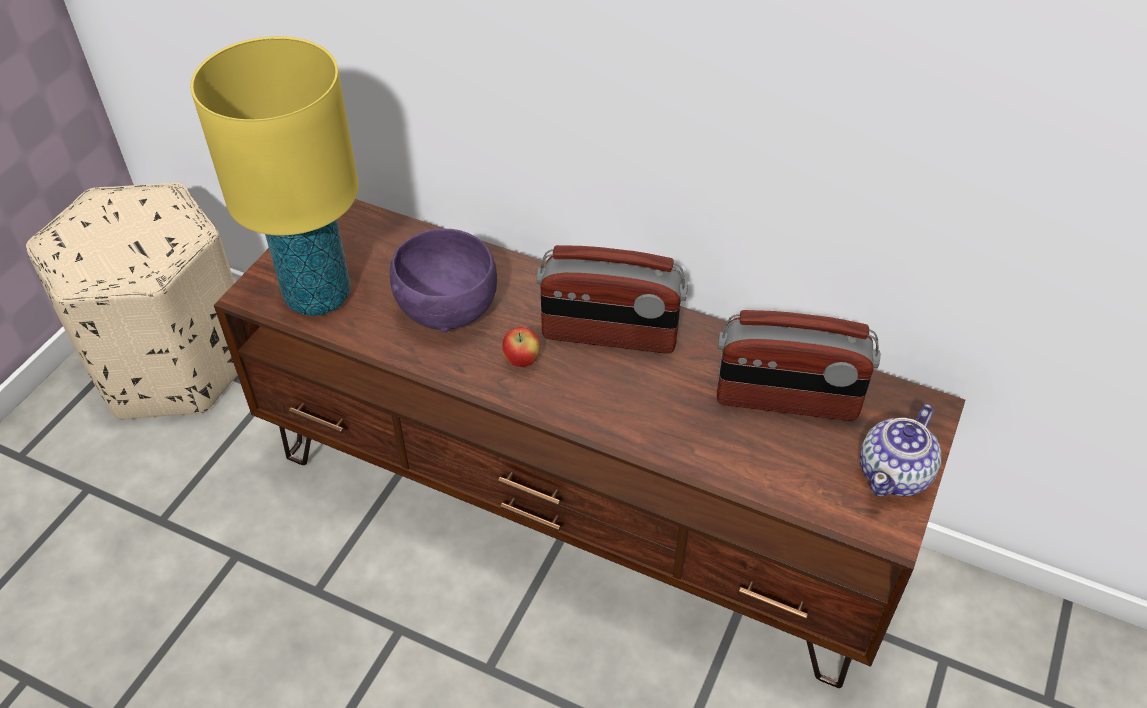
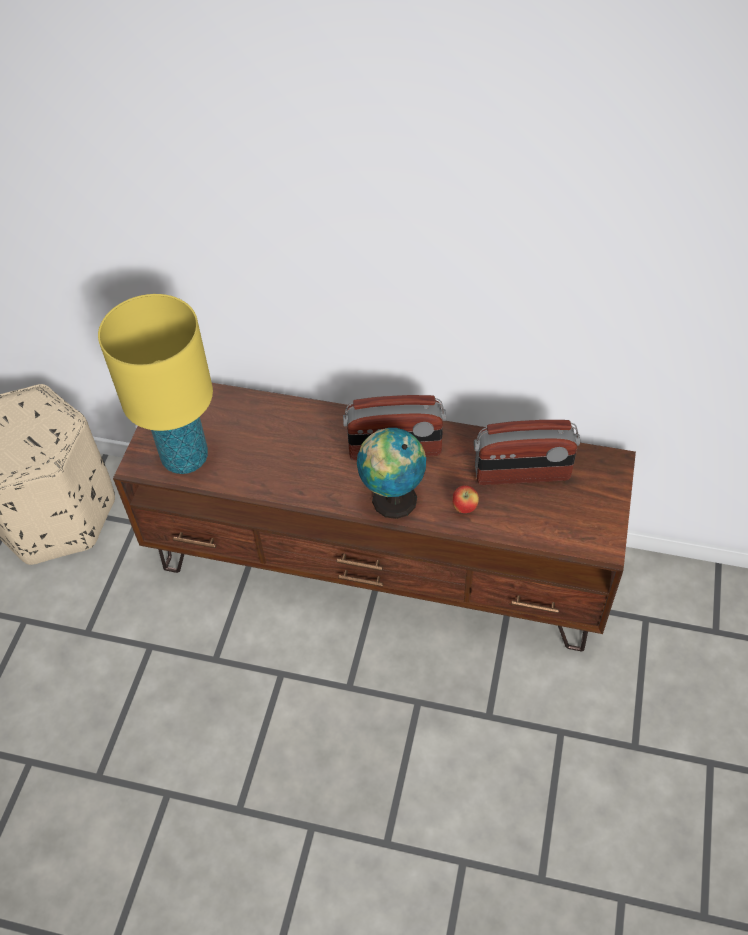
camera: 10 degrees left, 5 degrees up
(446, 307) = (278, 449): purple bowl -> none
(522, 360) = (341, 479): apple -> apple (464, 507)
(585, 401) = (391, 499): none -> globe
(895, 474) = (600, 510): teapot -> none

